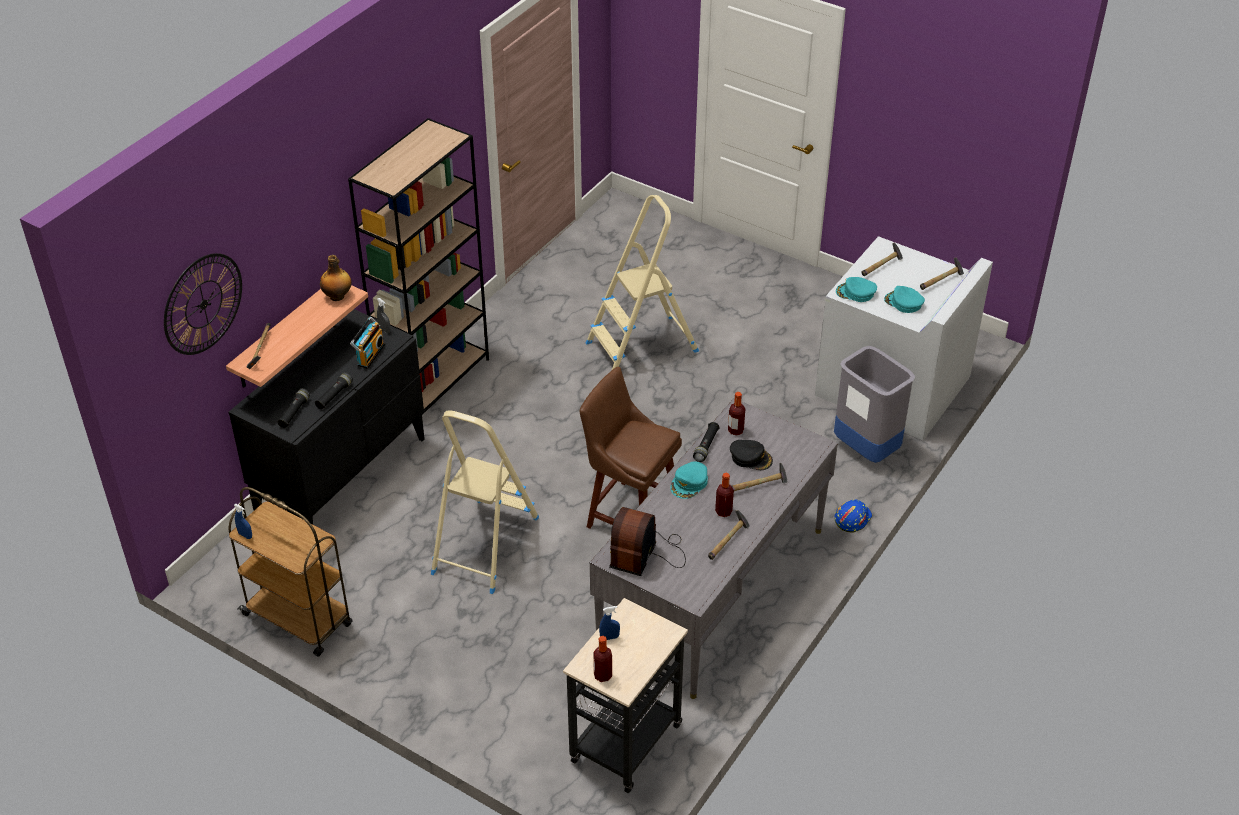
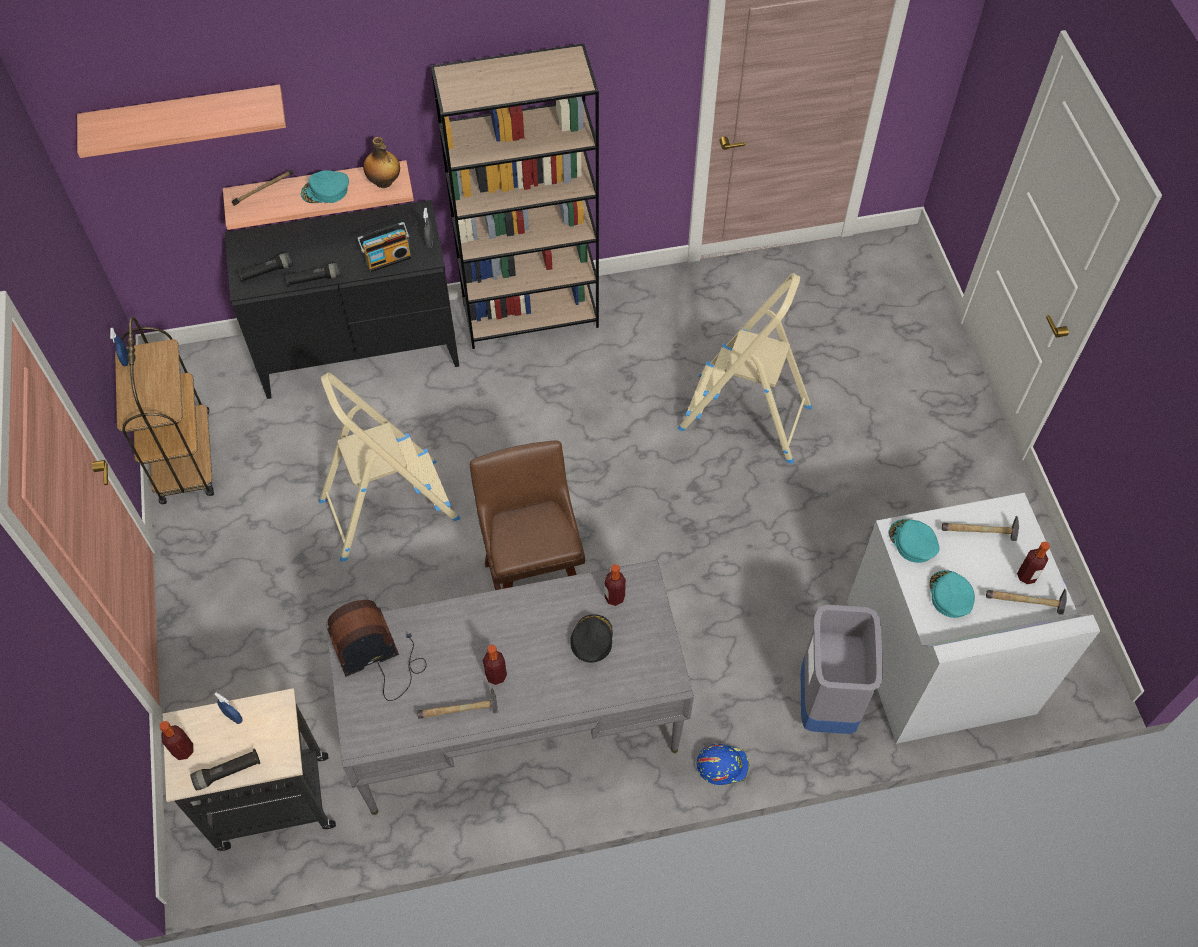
camera: 45 degrees right, 15 degrees up
(203, 304) = (185, 117): wall clock -> shelf
(689, 483) = (504, 617): turquoise cap -> turquoise cap (325, 191)
(706, 446) = (567, 591): black flashlight -> black flashlight (227, 772)
(751, 458) = (591, 640): black cap -> black cap turned 150 degrees counterclockwise
(759, 486) = (560, 677): hammer -> none
(926, 270) = (1026, 576): none -> bottle

